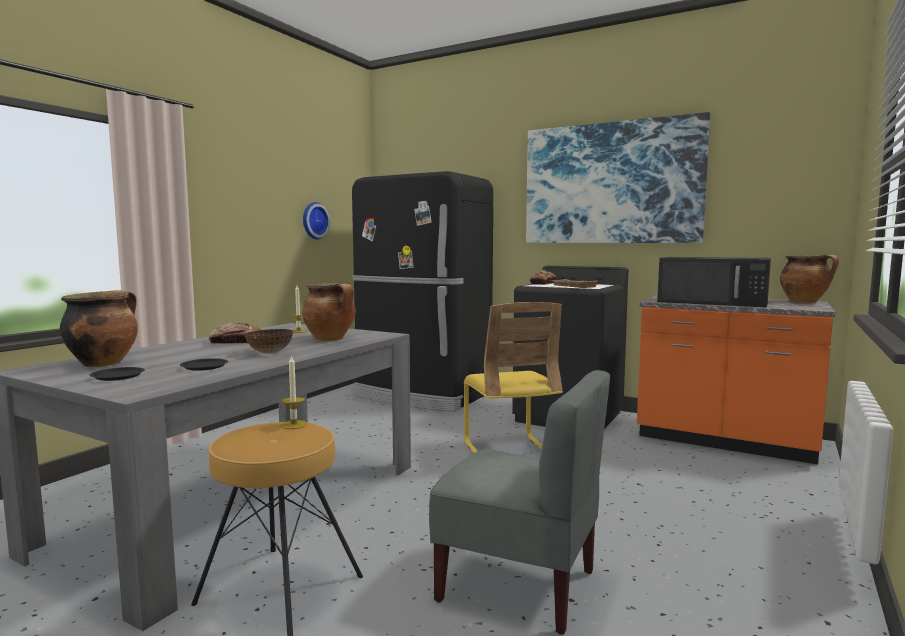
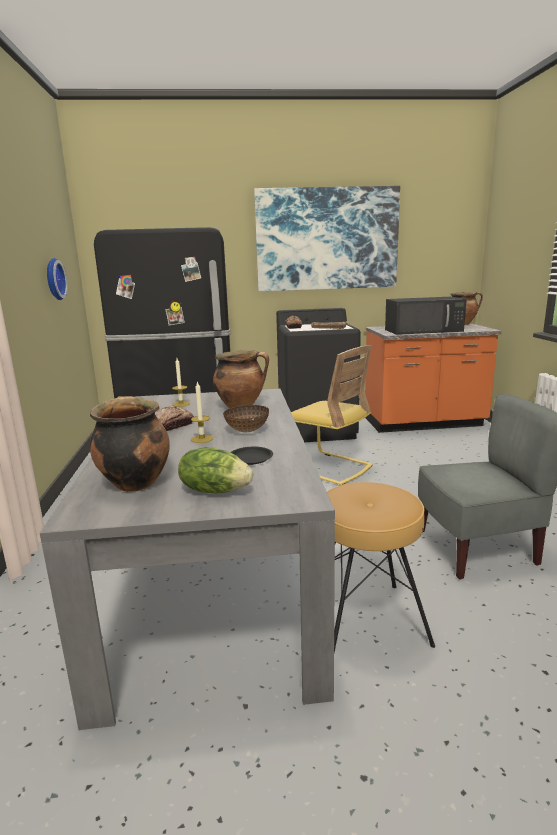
camera: 35 degrees left, 10 degrees up
(118, 376) = (215, 490): black plate -> lettuce
(294, 425) = (357, 487): candle -> candle (202, 439)

